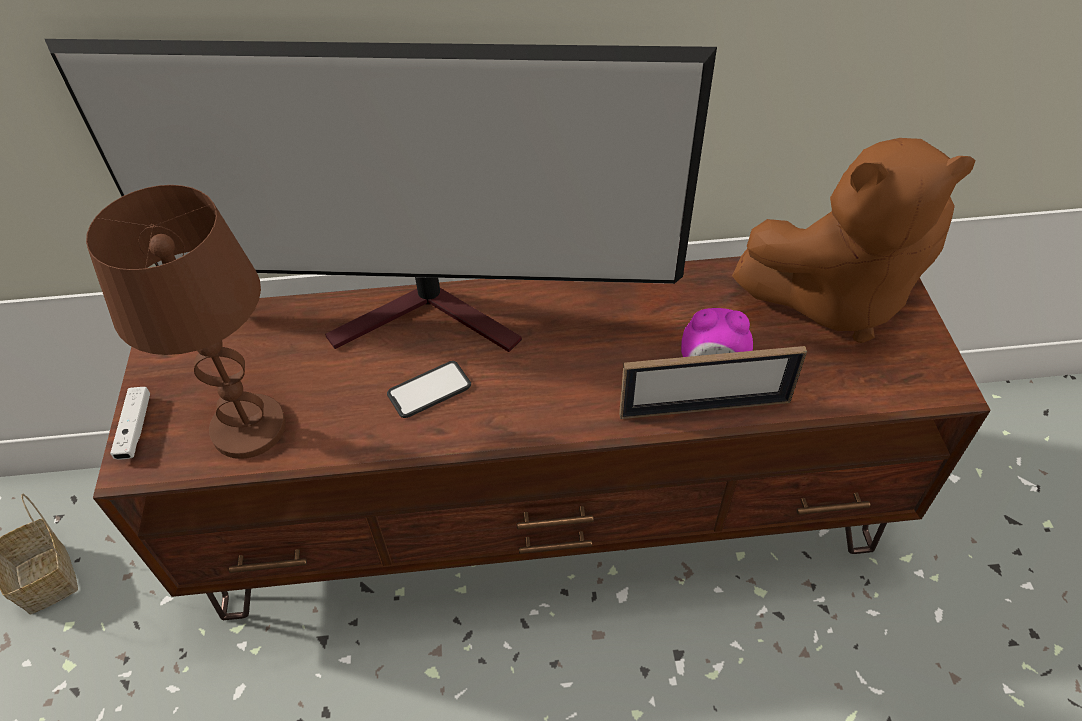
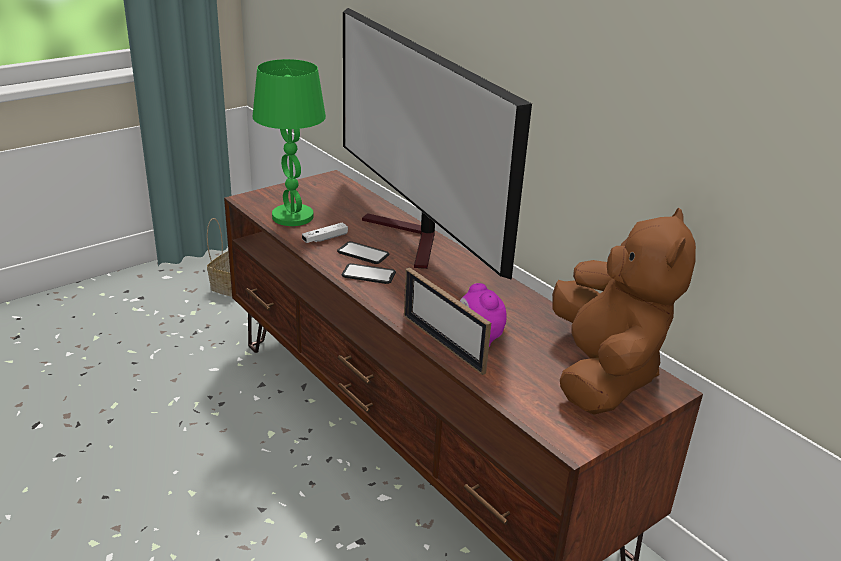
camera: 55 degrees right, 20 degrees down
(135, 428) = (267, 192): white game controller -> white game controller (325, 238)
(248, 428) = (292, 216): brown table lamp -> green table lamp
(491, 409) = (368, 274): none -> phone
(834, 296) = (603, 373): brown plush toy -> brown plush toy turned 135 degrees counterclockwise

